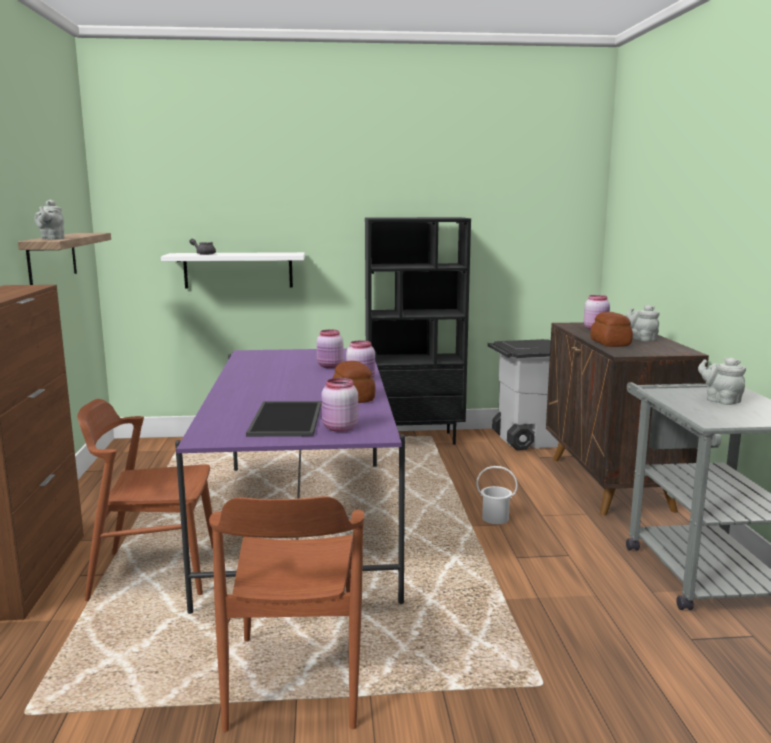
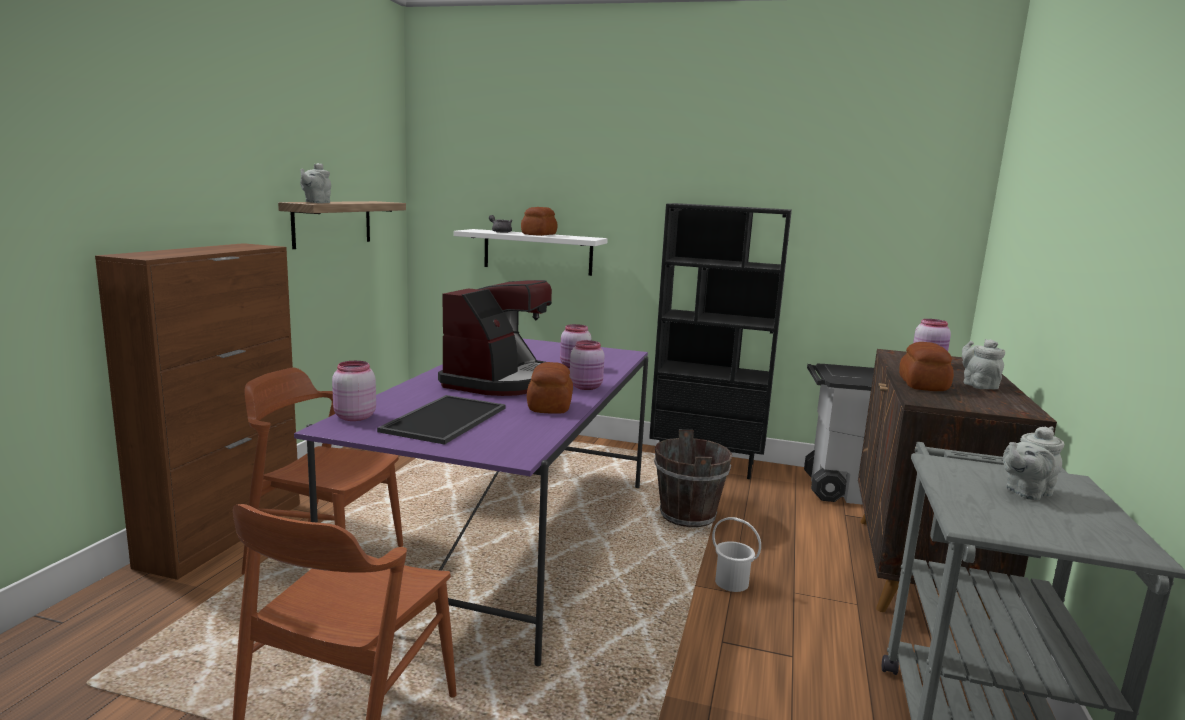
camera: 20 degrees right, 0 degrees up
(244, 253) = (539, 234): none -> bread
(289, 385) = (501, 381): none -> coffee machine
(339, 428) = (484, 440): pink jar -> pink jar (353, 417)
(429, 479) = (687, 516): none -> brown bucket
(720, 400) = (1025, 492): grey teapot -> grey teapot turned 105 degrees counterclockwise

